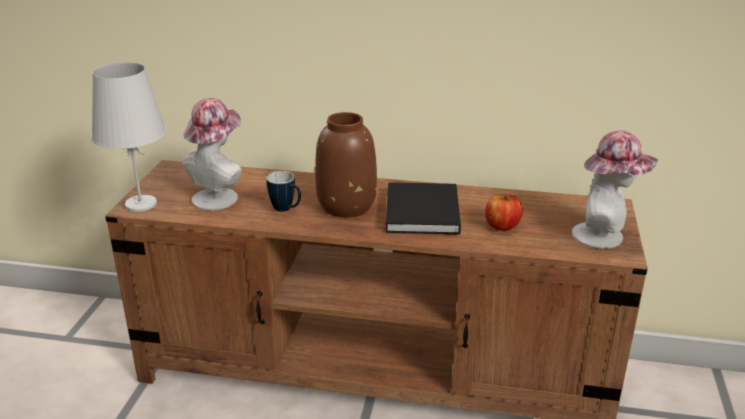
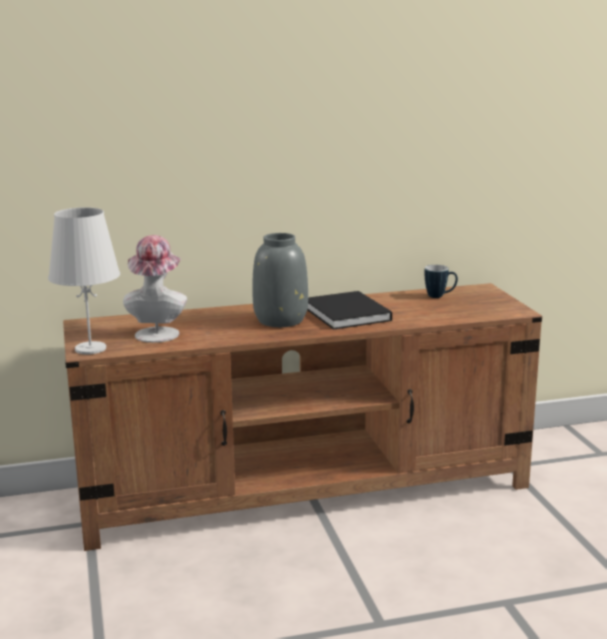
camera: 25 degrees left, 10 degrees down
(286, 209) = (231, 330): mug -> mug (440, 296)
(346, 206) = (280, 320): brown vase -> grey vase
(502, 226) = (417, 311): apple -> none
(604, 236) = (496, 304): hat -> none

